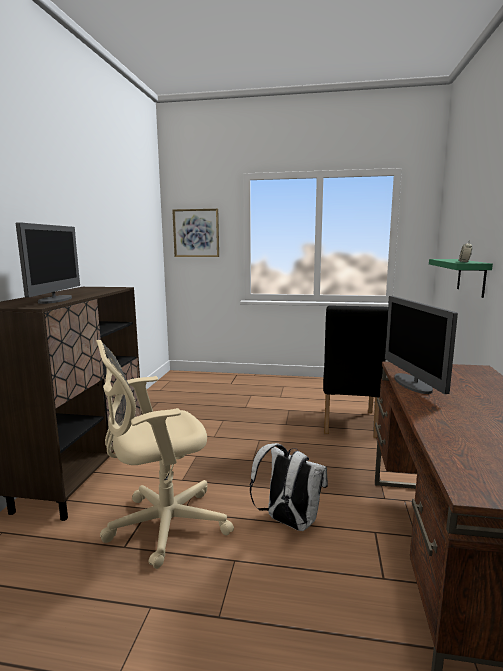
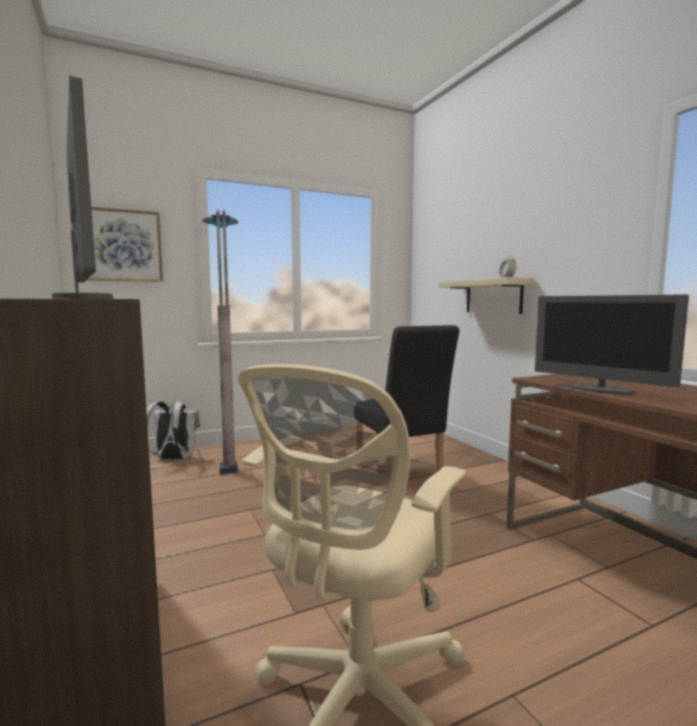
camera: 35 degrees left, 5 degrees down
(248, 384) = (229, 457): none -> grey floor lamp
(288, 522) = (495, 608): white backpack -> white backpack (173, 459)
(471, 277) = (493, 296): green shelf -> beige shelf

